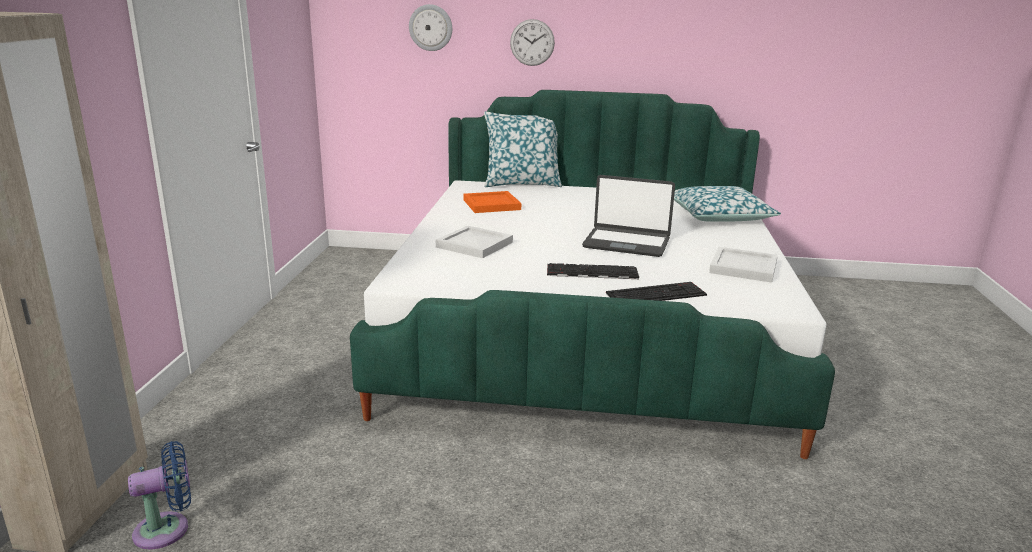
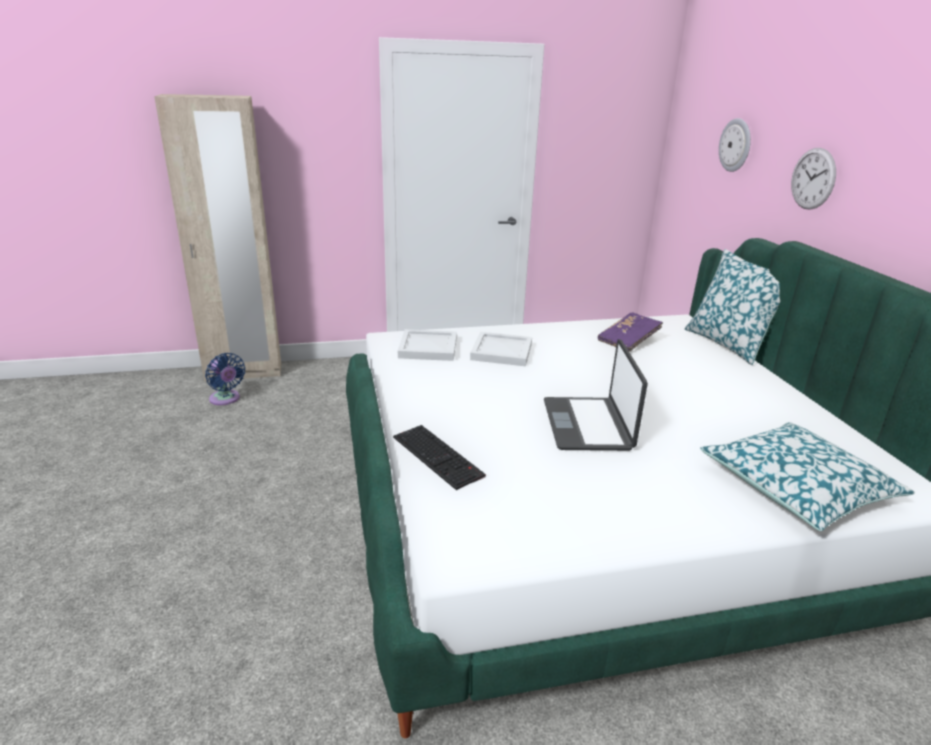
camera: 70 degrees right, 5 degrees up
(491, 205) = (628, 341): orange tray -> purple book
(591, 272) = (474, 414): keyboard -> none
(744, 267) = (581, 517): white tray -> white tray (429, 348)

